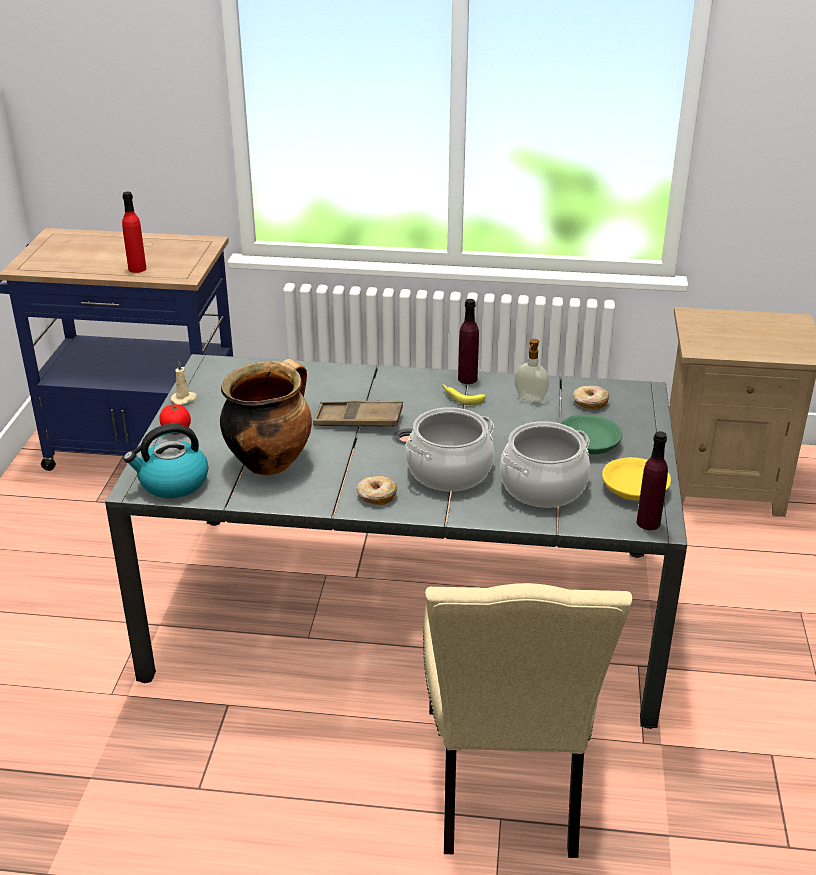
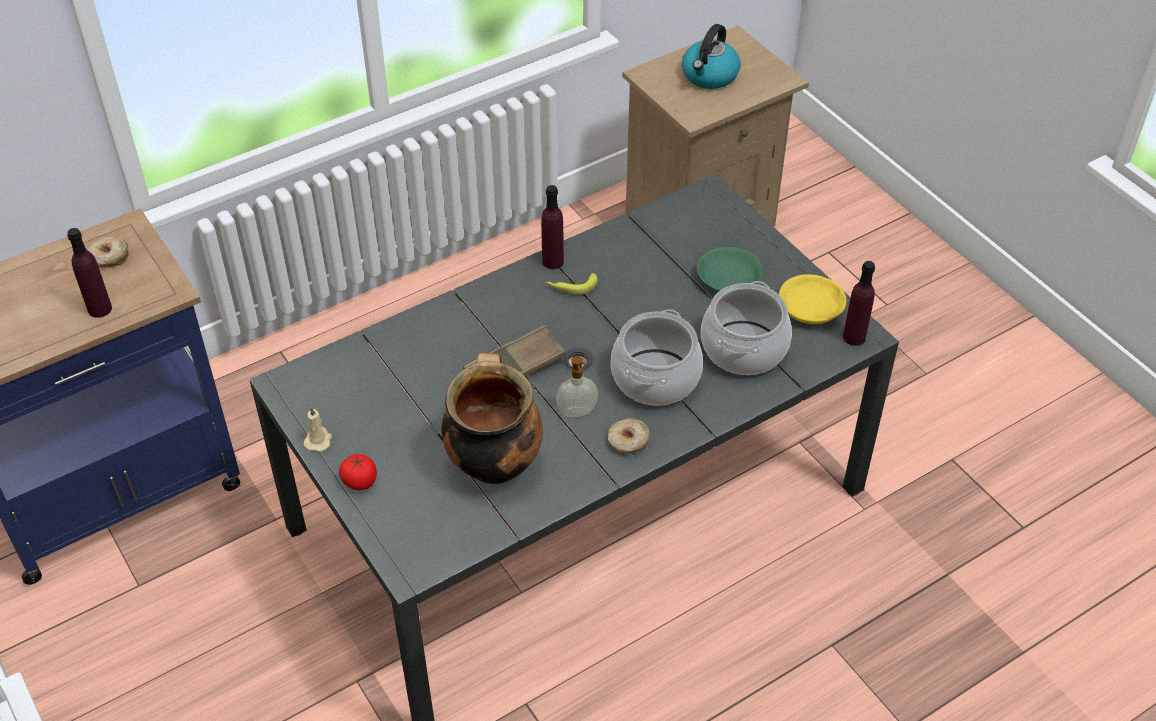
camera: 40 degrees left, 15 degrees up
(137, 269) = (100, 309): red bottle -> purple bottle
(172, 483) = (436, 543): kettle -> kettle (709, 76)
(506, 774) = (800, 605): beige chair -> none
(530, 399) = (630, 255): soap dispenser -> soap dispenser (577, 413)
(590, 403) = (682, 232): donut -> donut (109, 258)

